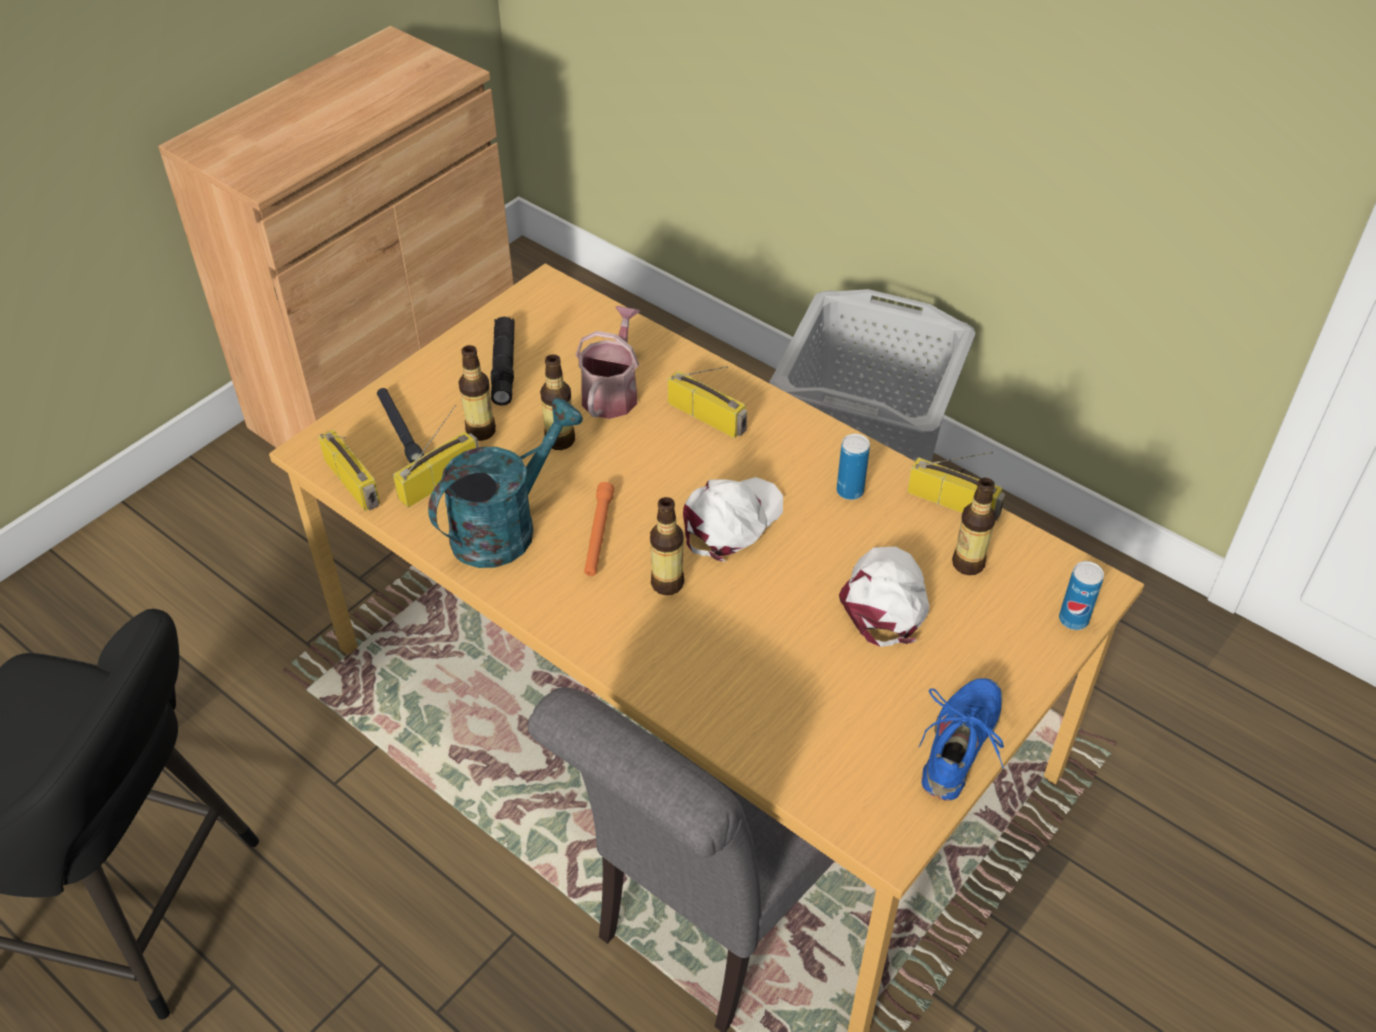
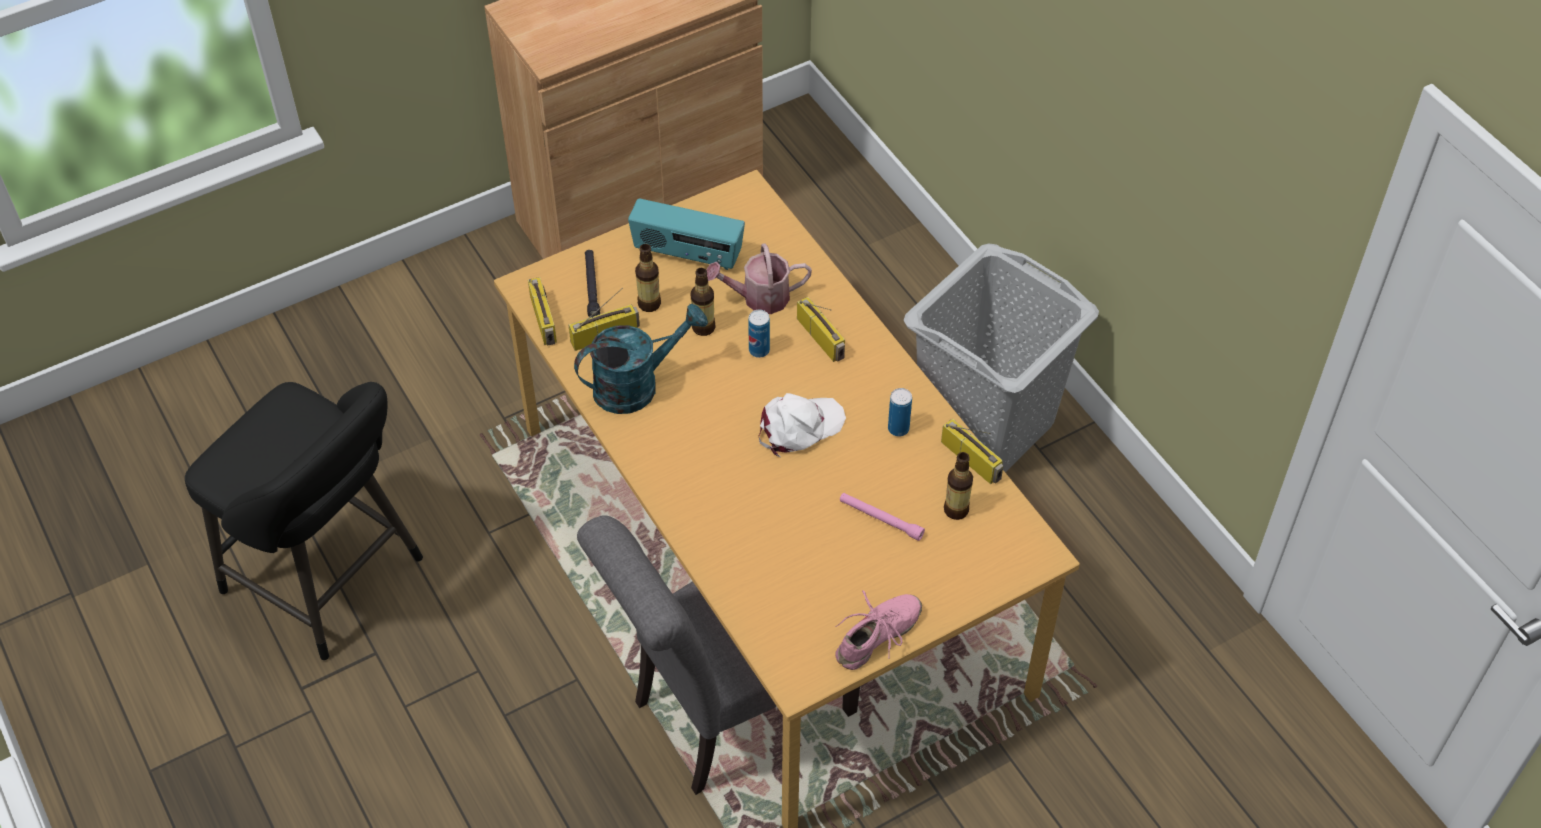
camera: 20 degrees right, 5 degrees up
(504, 367) = (687, 254): black flashlight -> radio
(598, 535) = (699, 410): orange flashlight -> none
(612, 392) = (759, 298): watering can -> watering can turned 135 degrees counterclockwise
(667, 583) = (732, 461): bottle -> none
(885, 600) = (880, 519): white cap -> pink flashlight
(961, 746) = (878, 637): blue shoe -> pink shoe
(1073, 619) = (1010, 574): can -> can (759, 350)

